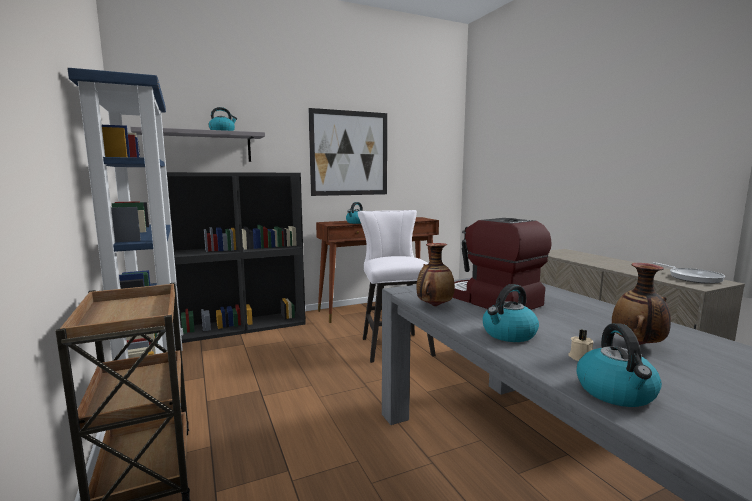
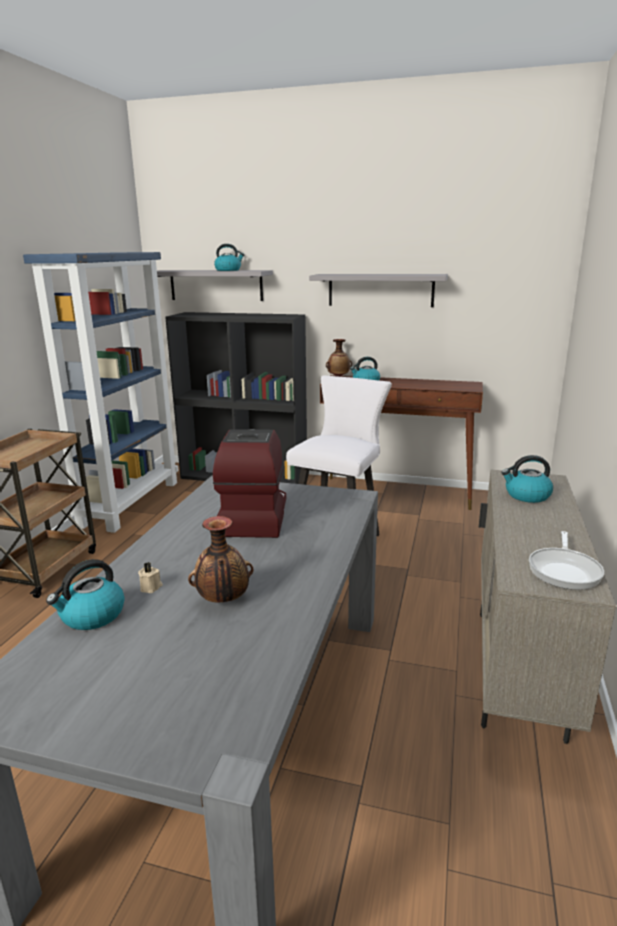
camera: 40 degrees right, 10 degrees up
(349, 153) = (380, 290): picture -> grey shelf
(434, 305) = (197, 505): vase -> vase (338, 377)
(508, 334) = (167, 550): kettle -> kettle (526, 495)

